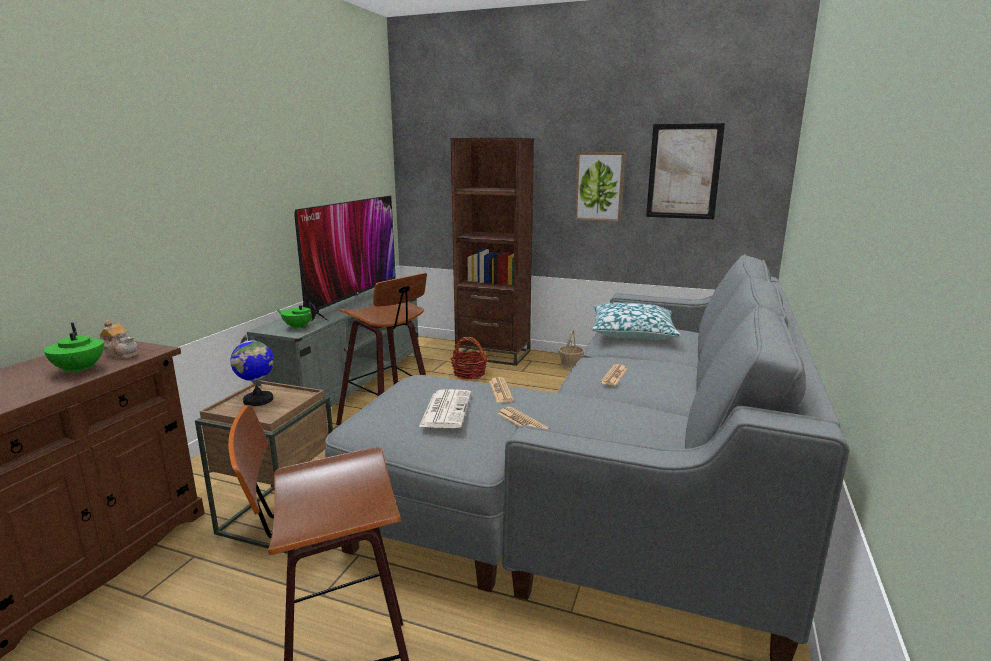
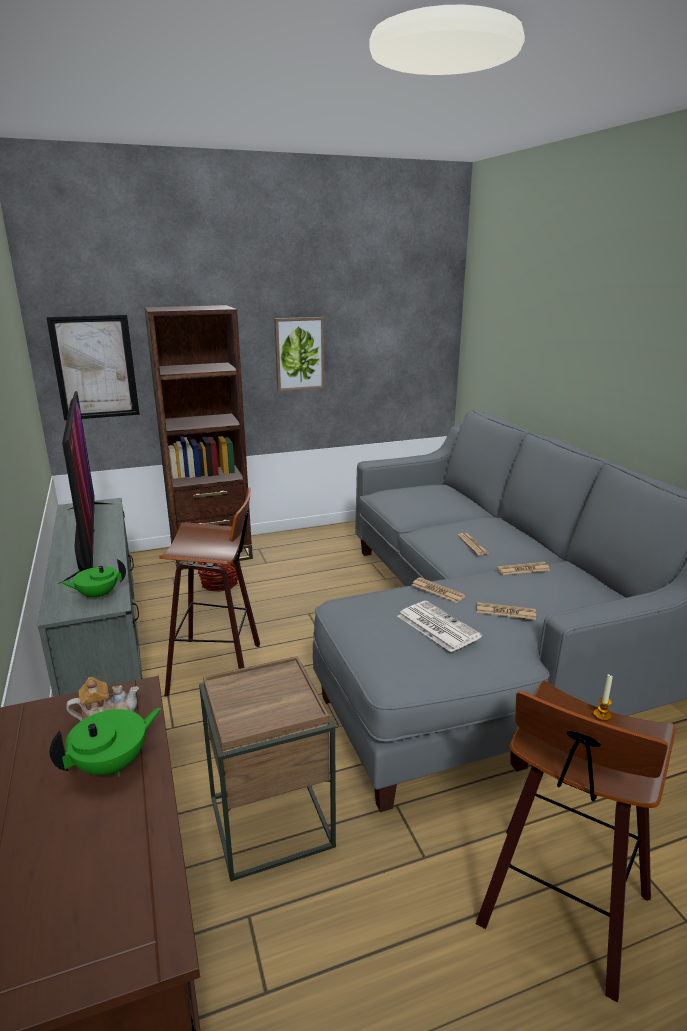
camera: 40 degrees left, 5 degrees up
(79, 370) = (113, 764): green teapot -> green teapot turned 60 degrees counterclockwise
(258, 400) = (251, 699): globe -> none
(379, 490) = (602, 715): none -> candle
(570, 365) = (300, 542): basket -> none
(611, 402) = (523, 569): none -> newspaper
(632, 332) = (409, 498): pillow -> none
(684, 171) = (377, 333): picture -> picture (95, 367)

